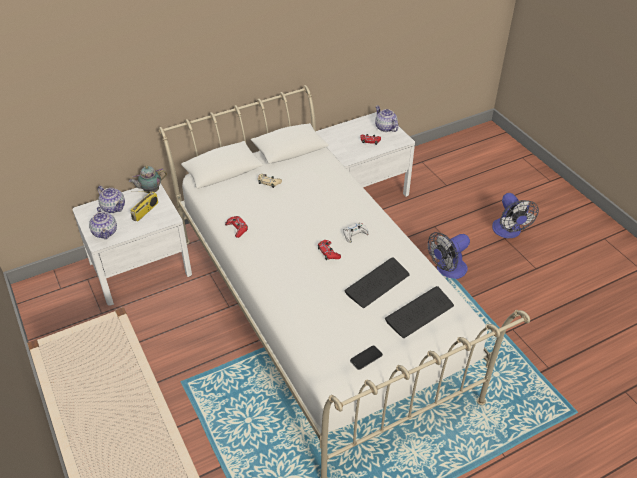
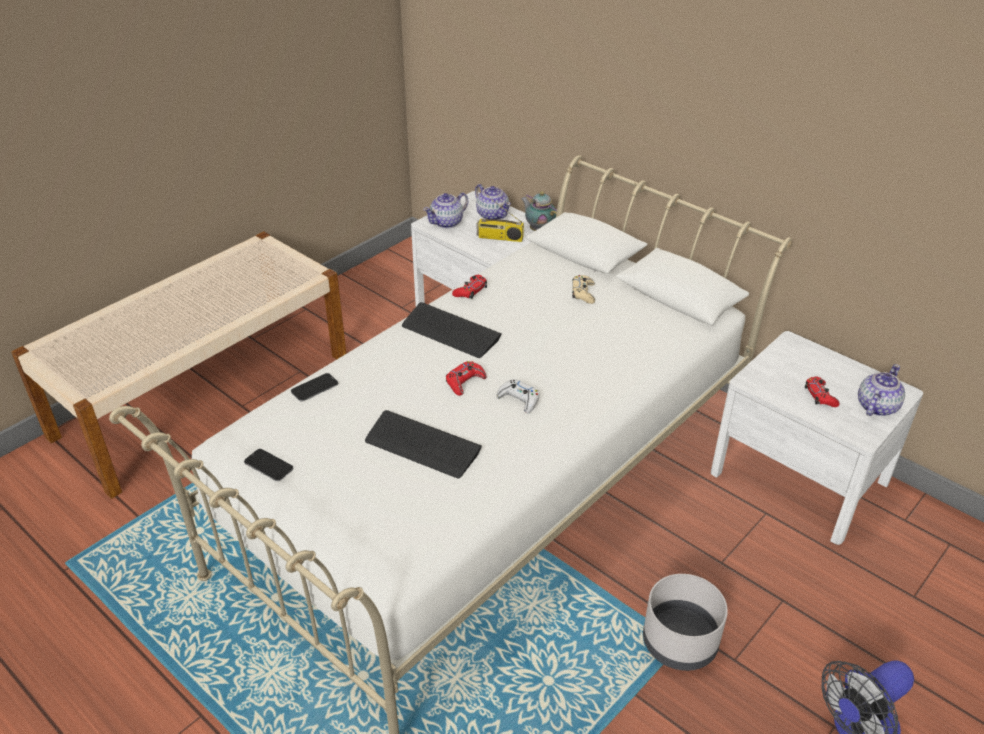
camera: 70 degrees right, 5 degrees down
(113, 207) = (492, 215): teapot -> teapot turned 60 degrees counterclockwise
(301, 323) = (315, 388): none -> phone
(419, 313) = (377, 506): keyboard -> keyboard (450, 332)
(447, 270) = (680, 643): fan -> grey planter

